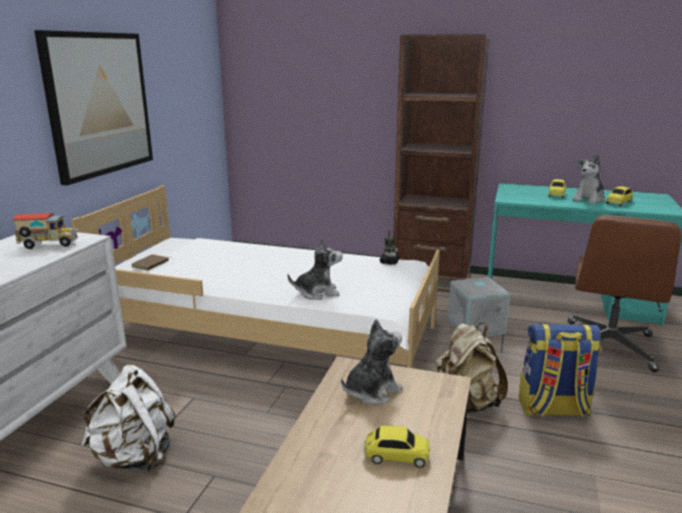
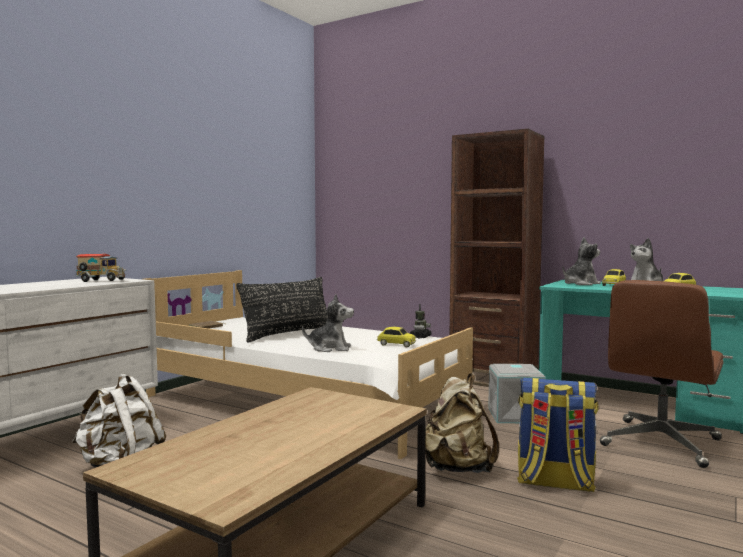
camera: 15 degrees right, 15 degrees down
(99, 104) = (184, 190): picture -> none
(253, 270) = (288, 334): none -> black pillow
(371, 391) = (318, 407): plush toy -> plush toy (580, 284)
(396, 456) = (296, 443): toy car -> toy car (396, 344)

